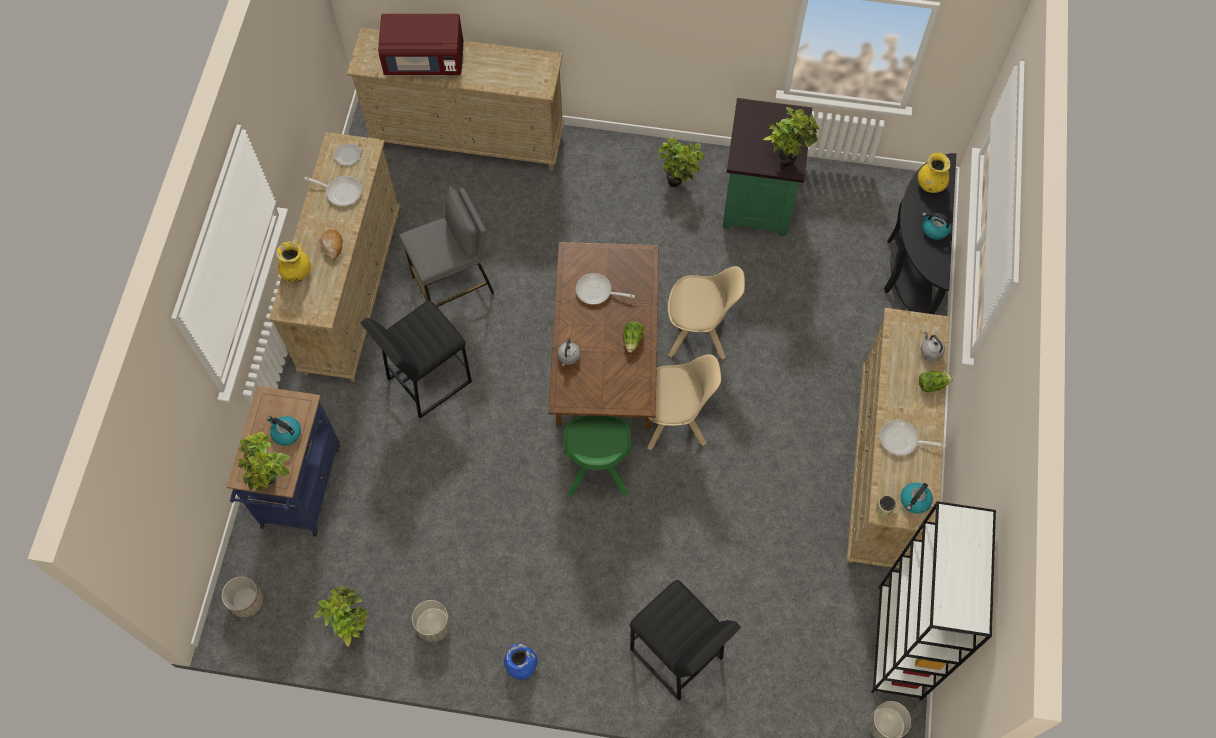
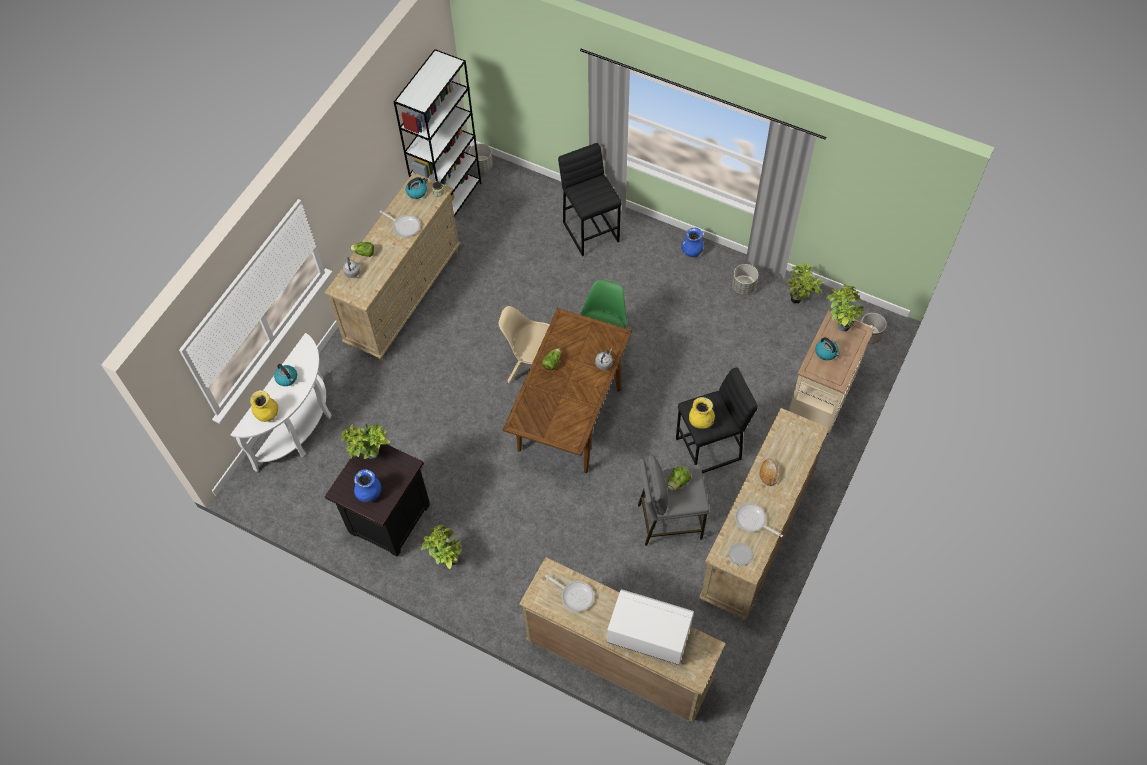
camera: 160 degrees left, 5 degrees down
(297, 272) = (801, 459): yellow vase -> yellow vase (701, 421)
(300, 490) = (822, 396): blue cart -> beige cart
(424, 60) = (648, 635): red microwave -> white microwave
(440, 250) = (678, 482): none -> lettuce
(597, 292) = (565, 405): frying pan -> frying pan (574, 595)
(699, 333) = (487, 425): beige chair -> none
(758, 200) = (388, 521): green cabinet -> black cabinet
(767, 122) = (369, 493): none -> blue vase
(909, 267) = (301, 429): black console table -> white console table

